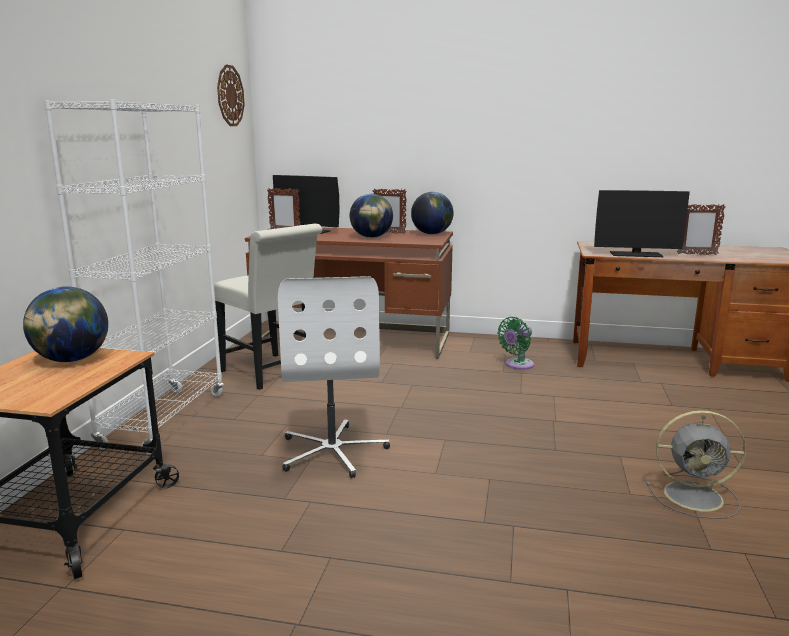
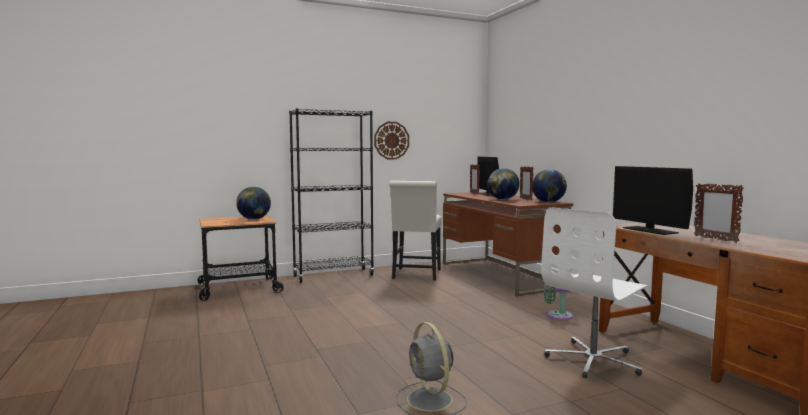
camera: 55 degrees right, 10 degrees down
(164, 420) = (333, 276): white bookcase -> black bookcase
(230, 96) = (456, 107): wall clock -> wall clock (391, 140)
(333, 451) = (348, 306): white office chair -> white office chair (594, 360)

